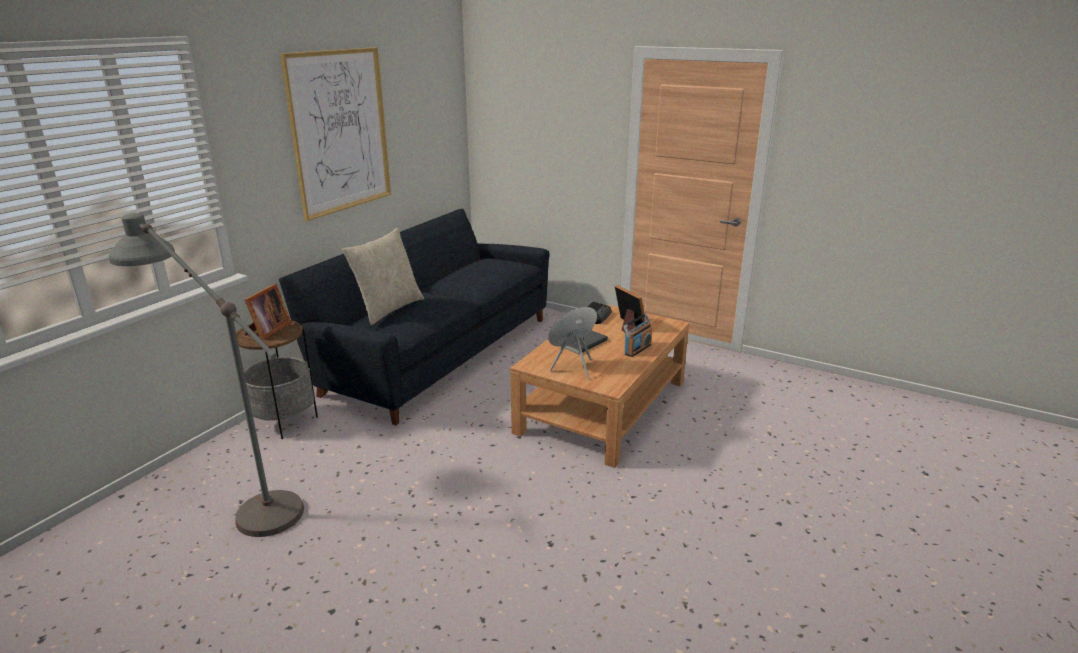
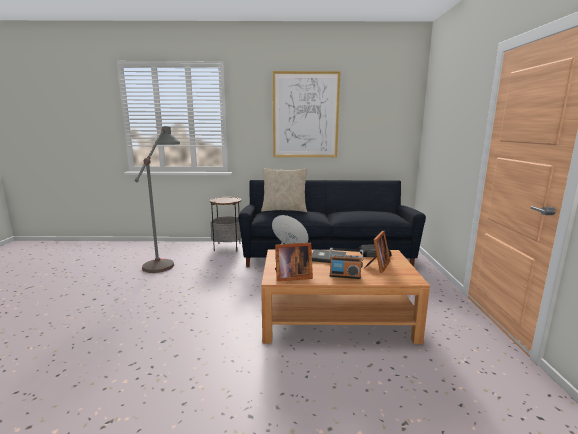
camera: 60 degrees right, 10 degrees down
(267, 330) = (226, 199): picture frame -> picture frame (291, 277)

